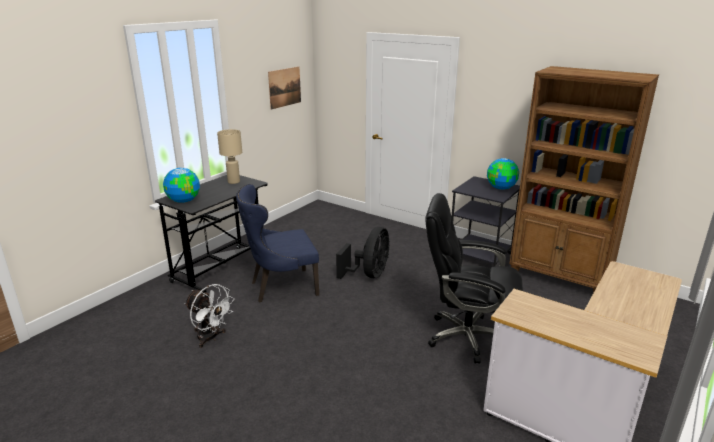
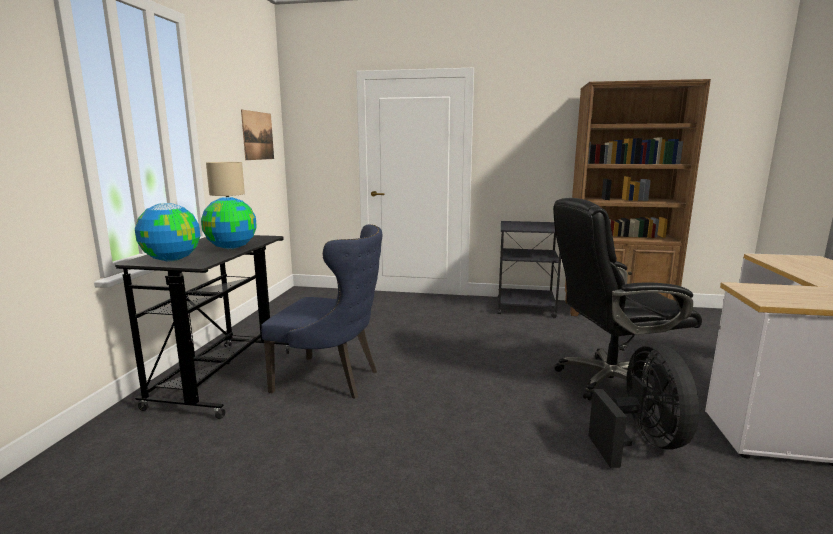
camera: 25 degrees left, 10 degrees down
(211, 338) = (277, 473): white fan -> none
(281, 287) = (331, 379): blue chair -> blue chair turned 120 degrees counterclockwise
(369, 274) = (431, 343): black fan -> black fan (641, 442)
(501, 188) = (543, 224): globe -> globe (232, 248)

